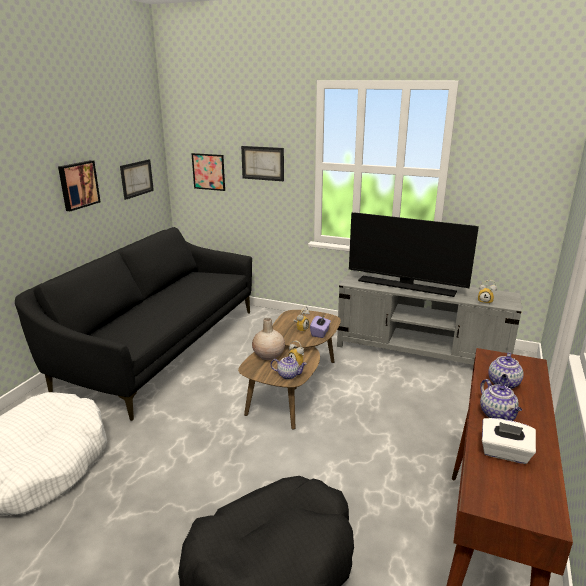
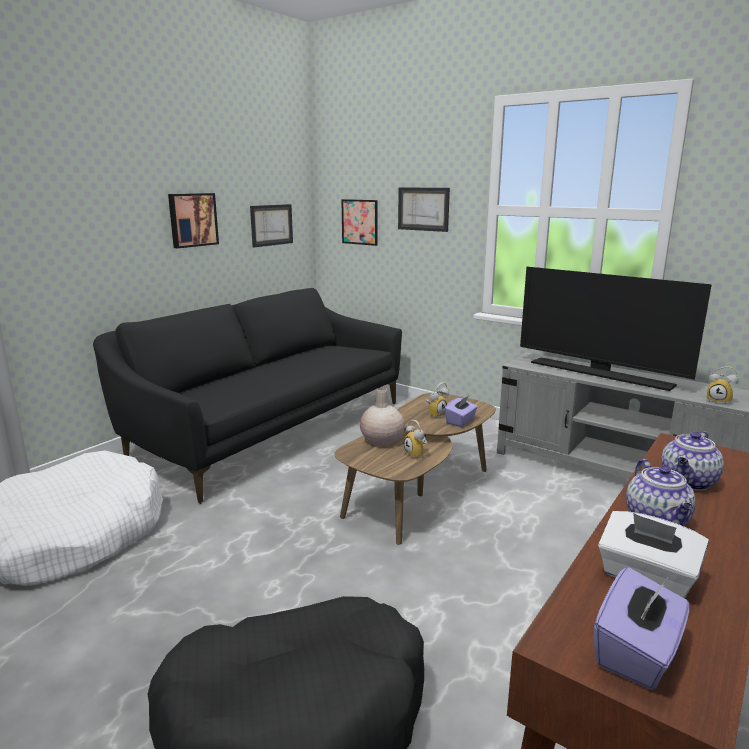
camera: 15 degrees right, 5 degrees down
(288, 375) = (398, 466): teapot -> none
(516, 499) = (637, 653): none -> purple tissue box

